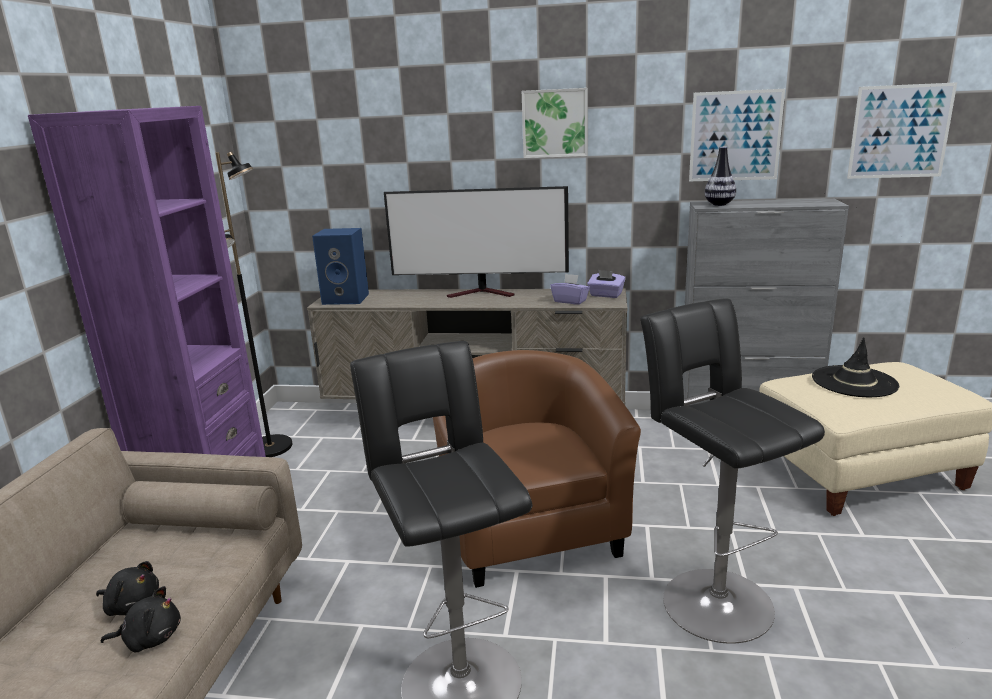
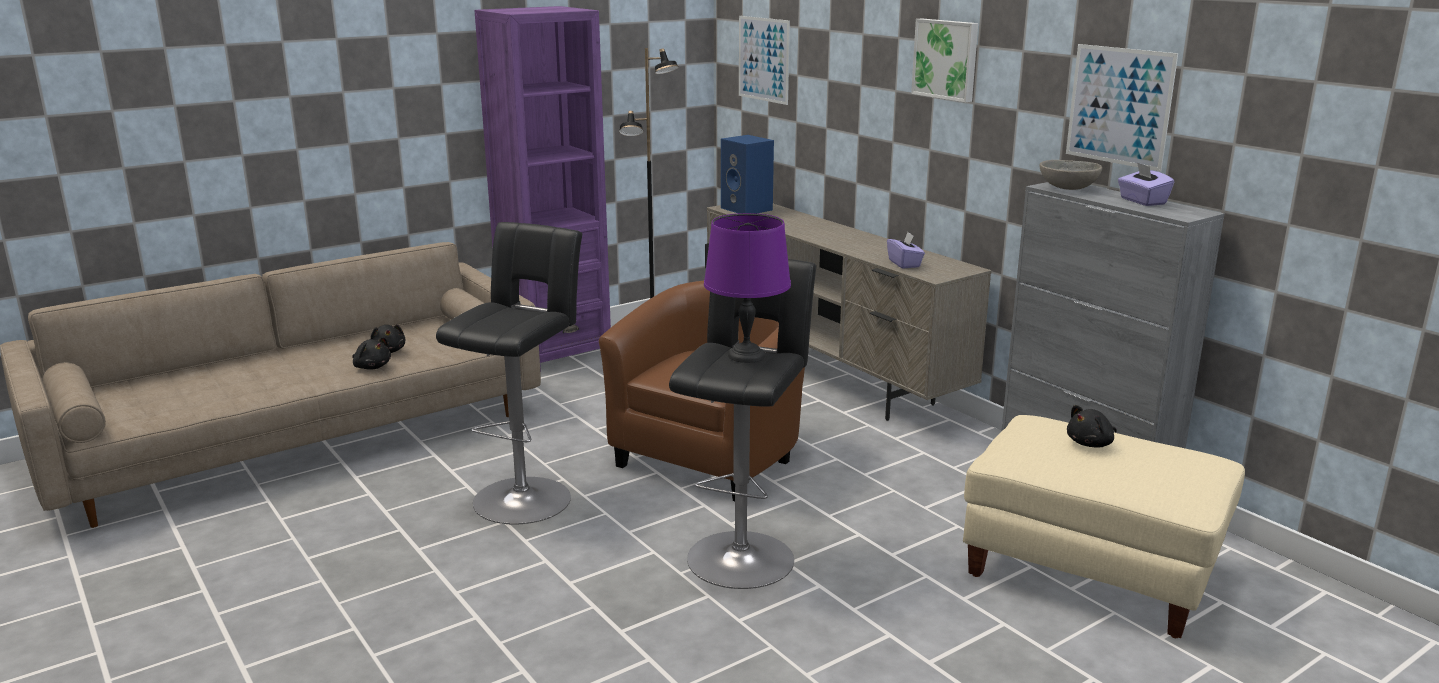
camera: 45 degrees right, 0 degrees up
(483, 293) = (857, 236): television -> none
(606, 295) = (952, 269): purple tissue box -> purple tissue box (1142, 201)
(719, 204) = (1068, 188): vase -> grey bowl
(727, 406) = (745, 356): none -> purple table lamp
(854, 382) = (1091, 444): black hat -> black plush toy
(900, 132) = (1319, 136): picture -> picture (763, 59)

